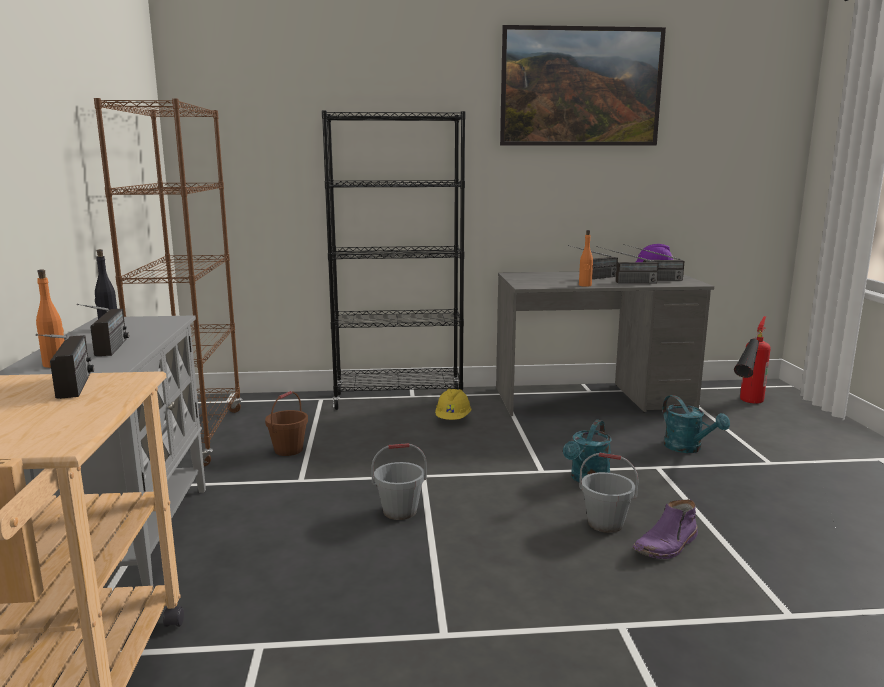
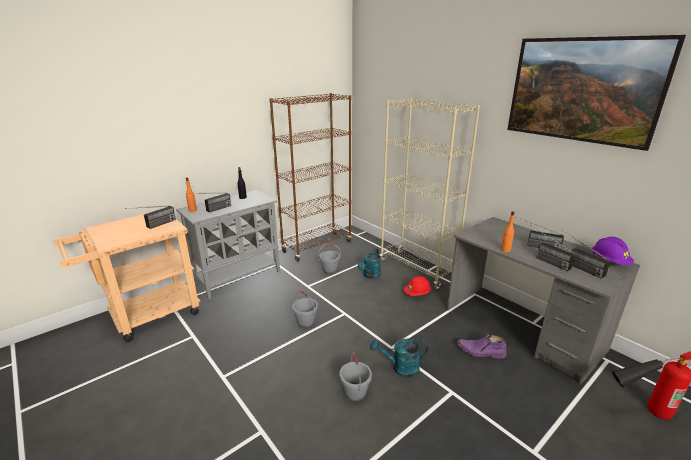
camera: 55 degrees right, 10 degrees up
(288, 450) = (330, 270): brown bucket -> grey bucket
(398, 400) = (417, 269): black bookcase -> beige bookcase
(453, 419) = (417, 294): yellow hard hat -> red hard hat
(666, 545) = (352, 426): purple boot -> purple boot (481, 351)
(688, 448) = (500, 398): turquoise watering can -> turquoise watering can (370, 275)

